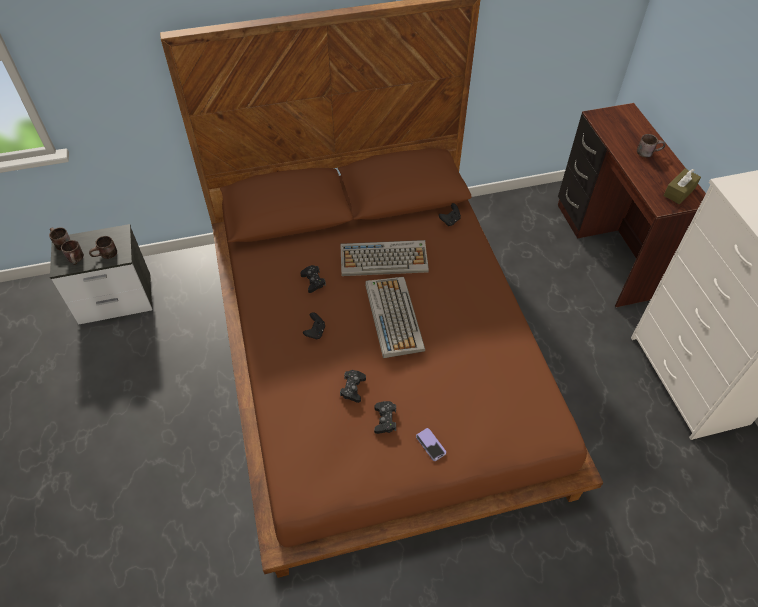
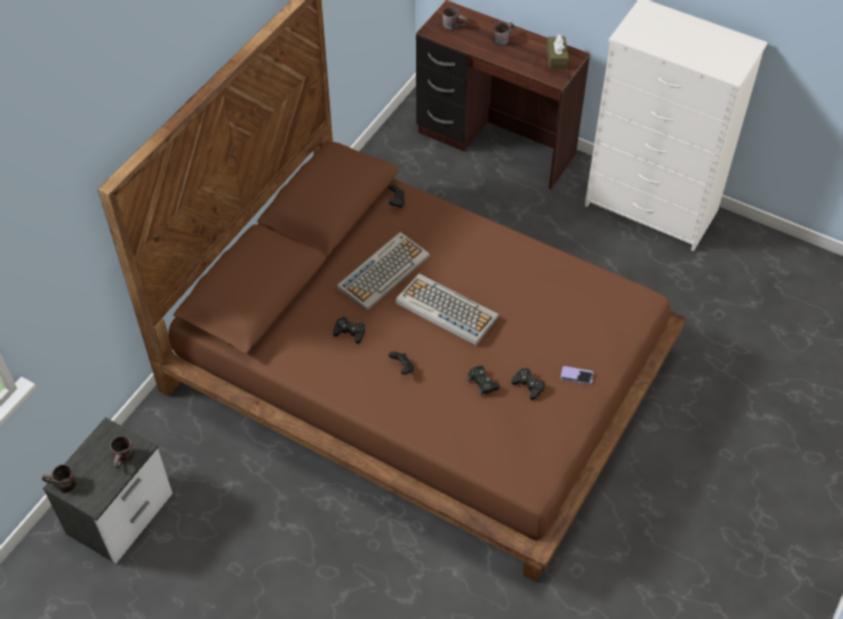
camera: 45 degrees left, 0 degrees up
(77, 259) = (101, 484): brown mug -> brown mug (454, 25)

